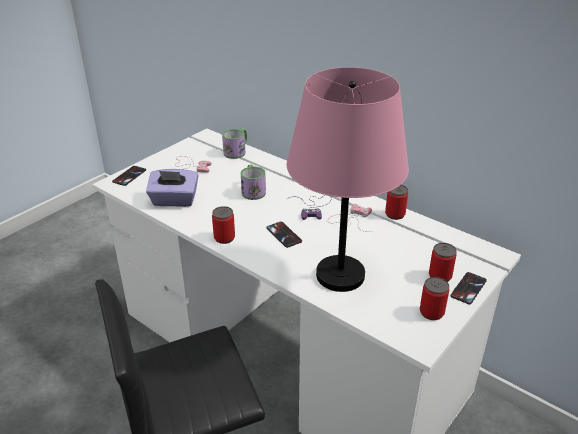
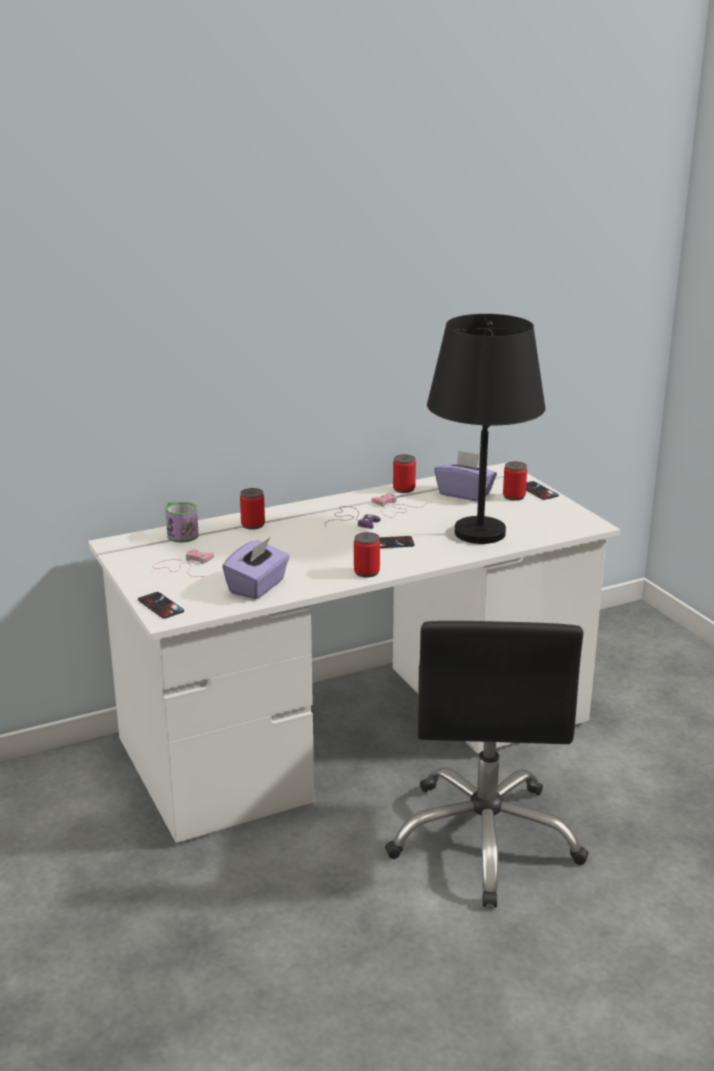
camera: 65 degrees left, 10 degrees down
(253, 190) = (284, 541): mug -> none
(339, 276) = (480, 533): pink table lamp -> black table lamp
(417, 247) = (465, 494): none -> purple tissue box
(431, 312) = (558, 511): can -> can (253, 525)

